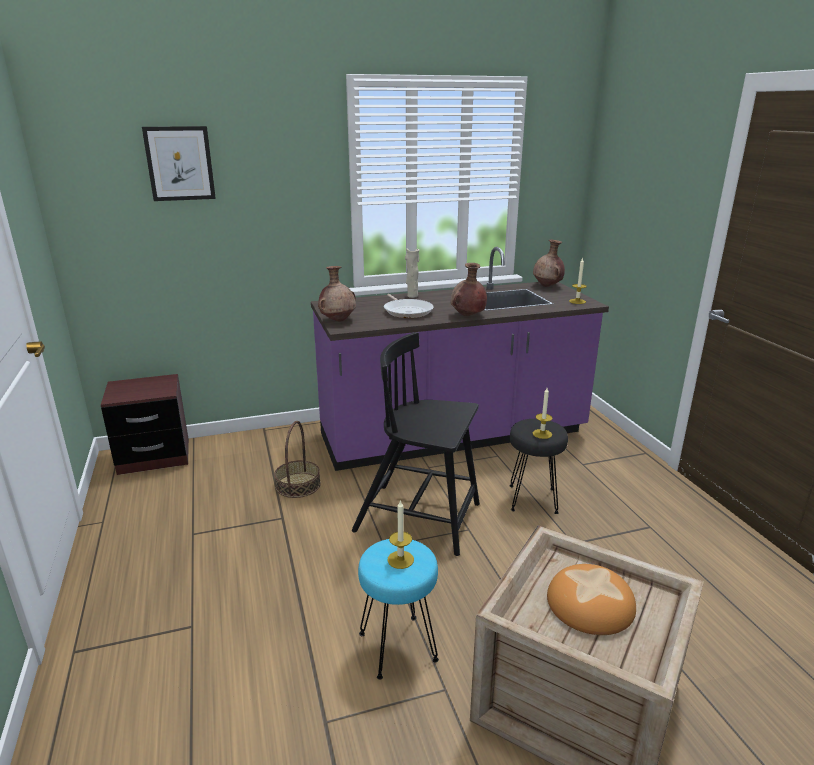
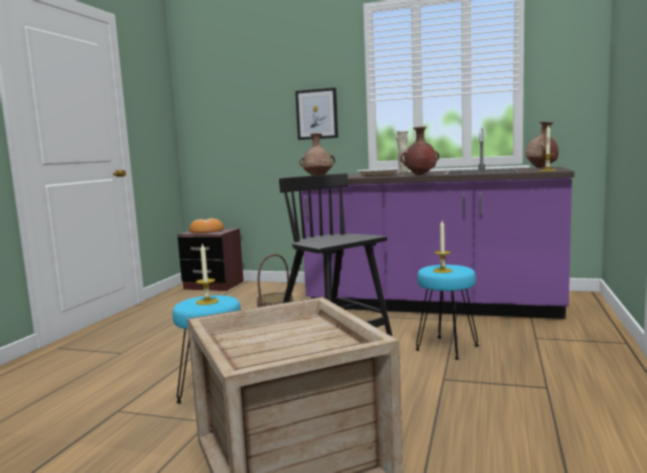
camera: 35 degrees right, 15 degrees down
(180, 163) = (250, 78): picture -> picture (317, 114)
(532, 499) = (446, 348): black stool -> turquoise stool
(591, 604) = (287, 339): bread -> bread (207, 231)

